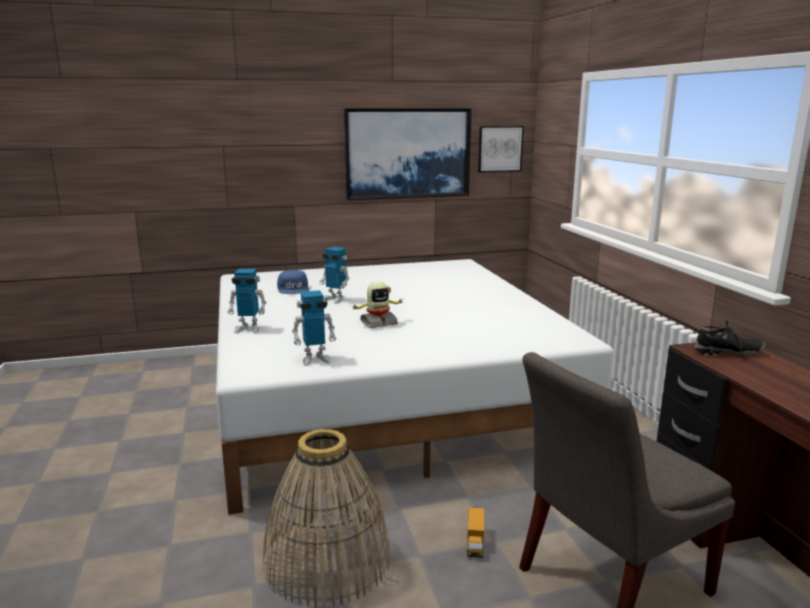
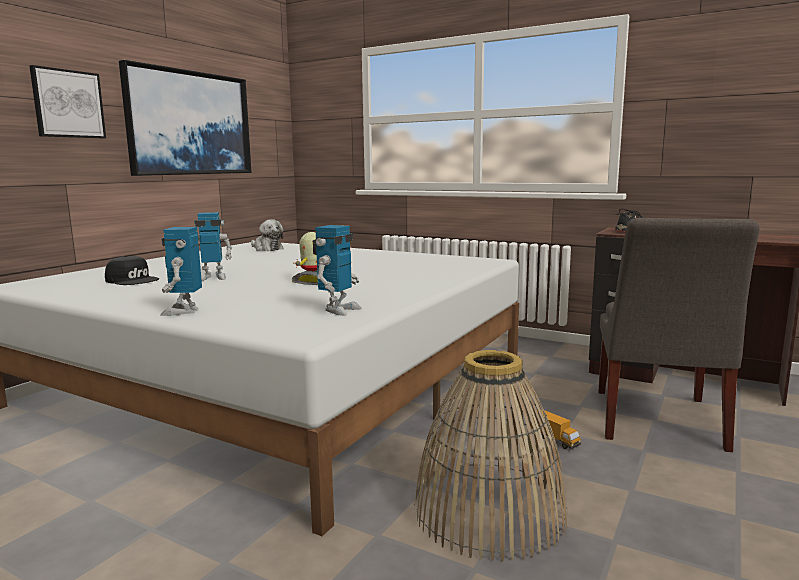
camera: 45 degrees left, 5 degrees down
(248, 329) = (183, 311): toy robot -> toy robot turned 135 degrees clockwise
(294, 288) = (133, 280): blue cap -> black cap
(447, 272) = (267, 249): none -> plush toy
(499, 149) = (267, 126): picture -> picture (68, 104)

